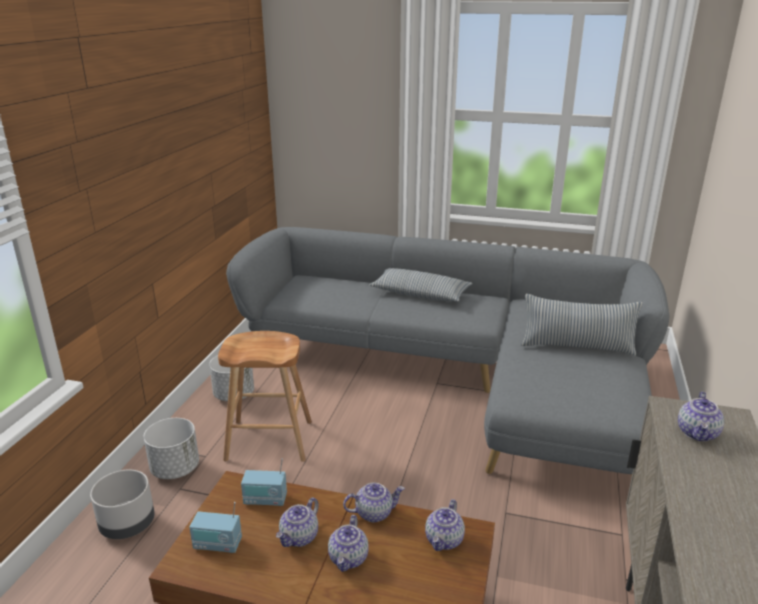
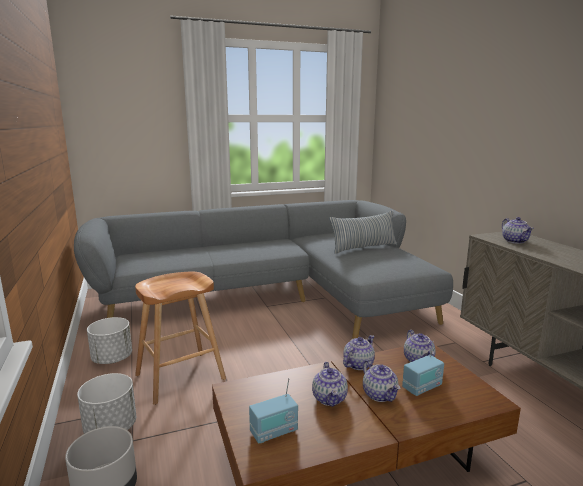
camera: 35 degrees left, 10 degrees down
(265, 500) = (272, 388): radio -> radio (422, 387)
(420, 294) = (233, 246): pillow -> none

